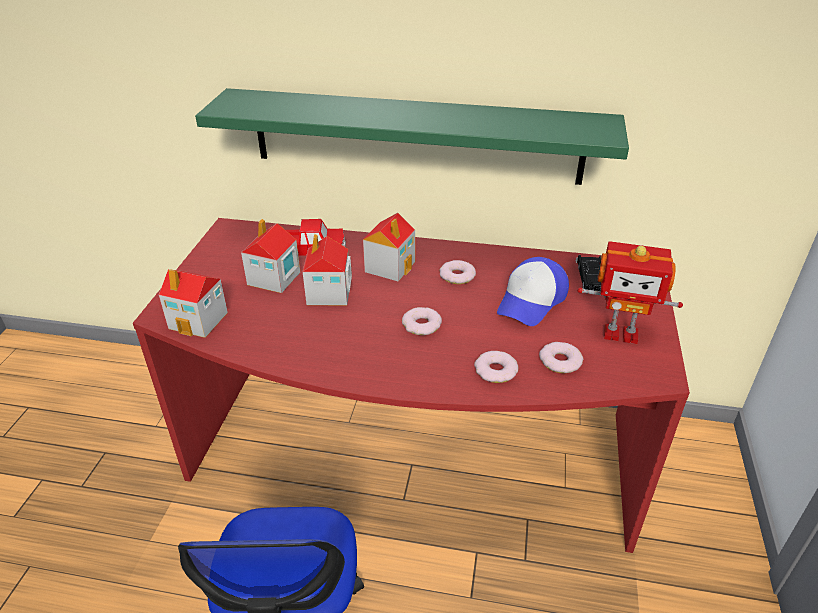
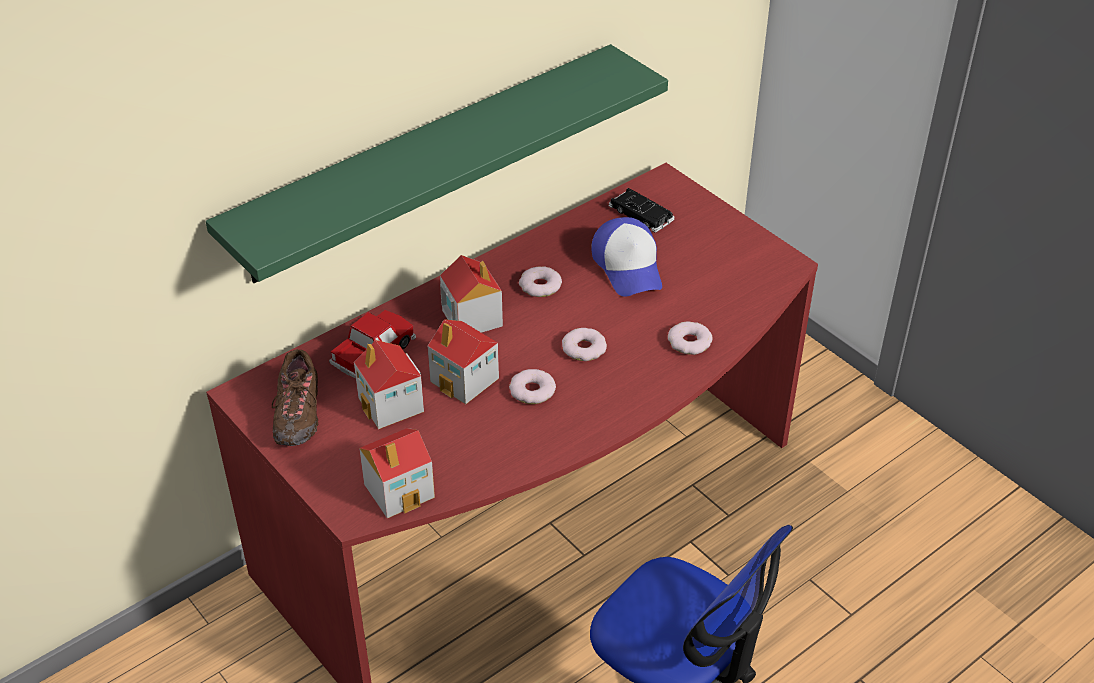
camera: 50 degrees left, 5 degrees up
(230, 252) = (298, 414): none -> brown shoe
(560, 361) = (717, 302): donut -> donut (532, 391)
(620, 333) = (723, 249): toy robot -> none

